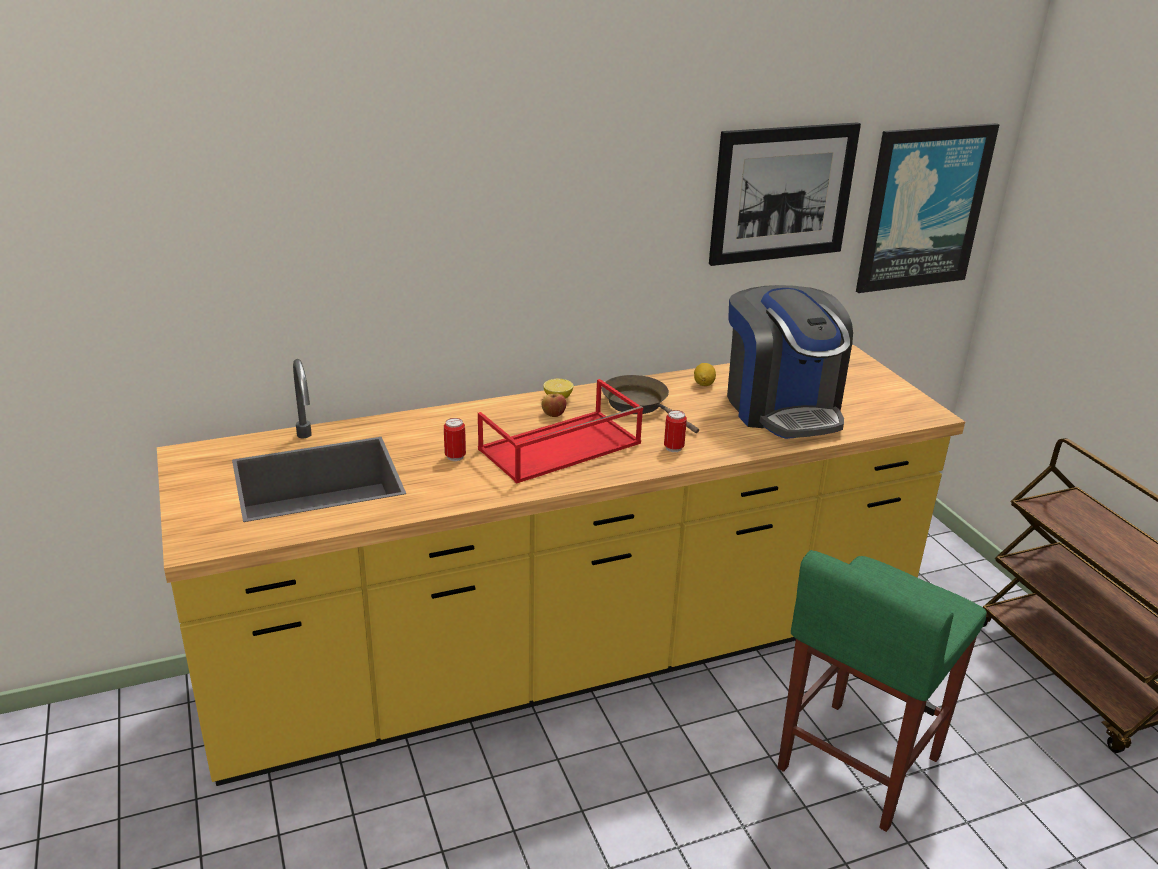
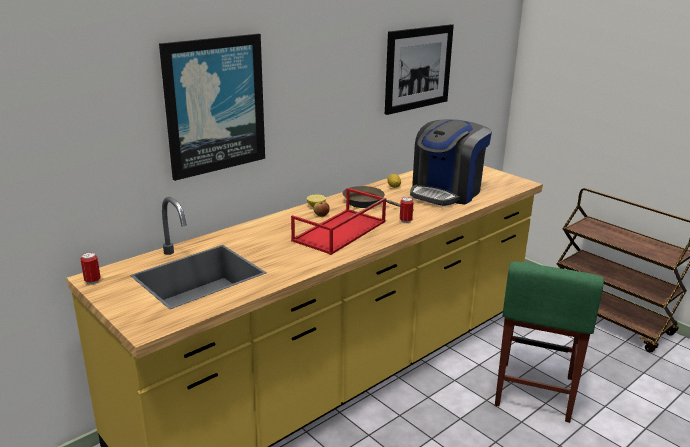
camera: 20 degrees left, 5 degrees down
(455, 457) = (280, 247): can -> can (92, 281)
(782, 408) = (446, 192): coffee machine -> coffee machine turned 75 degrees clockwise
(923, 208) = (482, 73): picture -> picture (214, 105)

